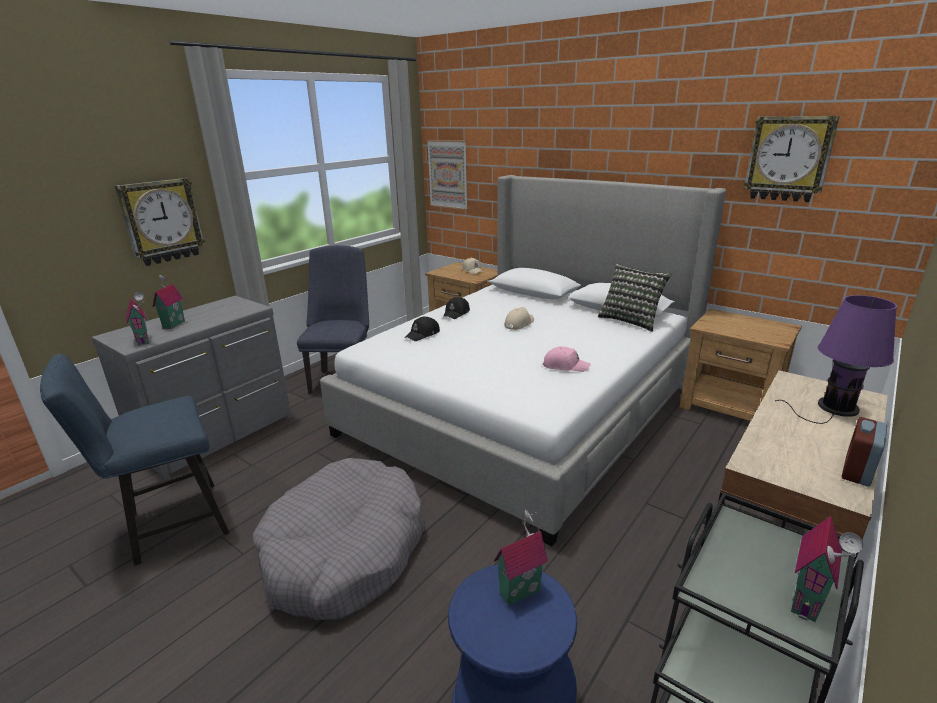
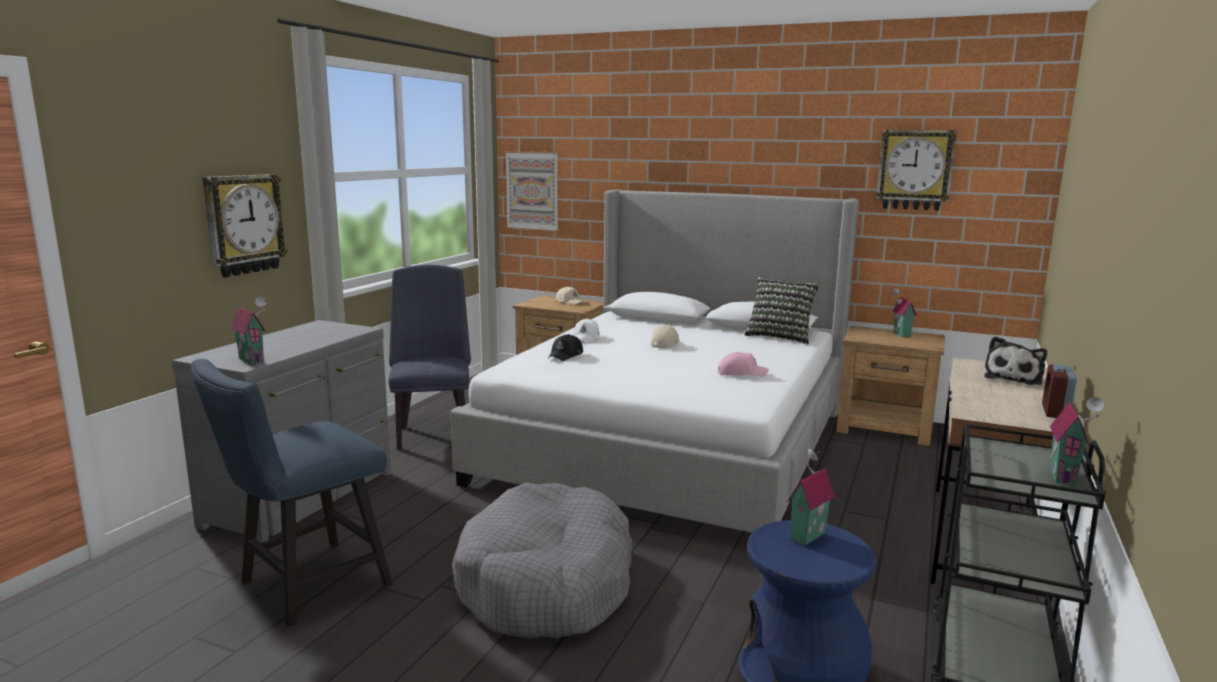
camera: 15 degrees left, 10 degrees down
(172, 324) = (271, 346): toy house -> toy house (900, 334)
(456, 313) = (586, 338): black cap -> white cap
(834, 408) = (1014, 378): purple table lamp -> plush toy

